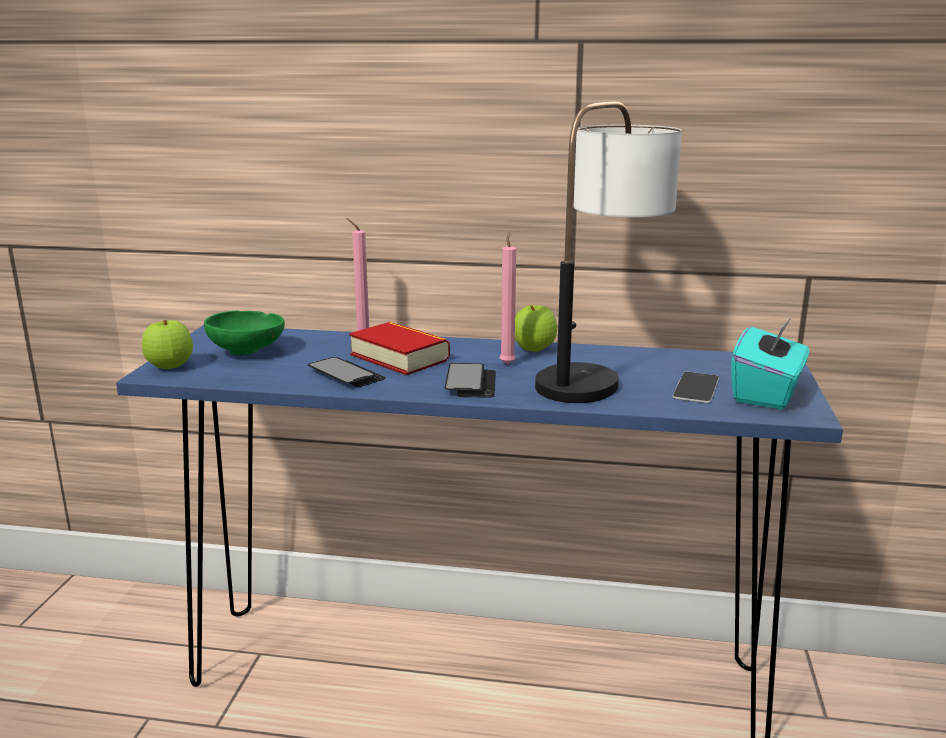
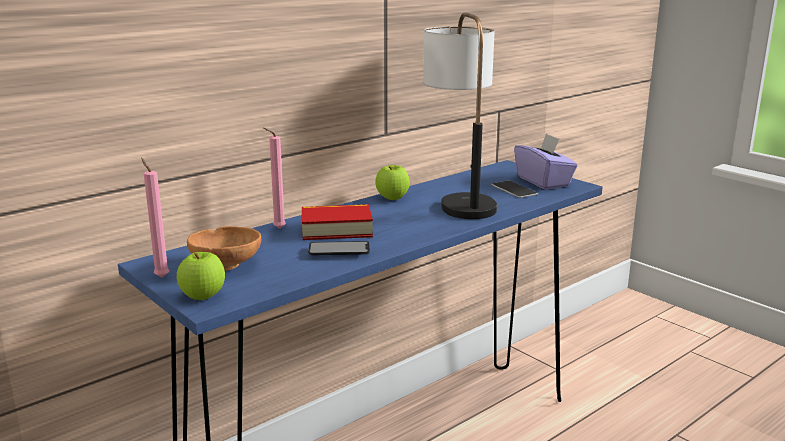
camera: 50 degrees left, 0 degrees up
(248, 352) = (227, 265): green bowl -> brown bowl
(471, 383) = (417, 227): phone -> none
(507, 363) = (403, 210): pink candle -> pink candle (161, 276)
(766, 393) = (543, 182): turquoise tissue box -> purple tissue box

